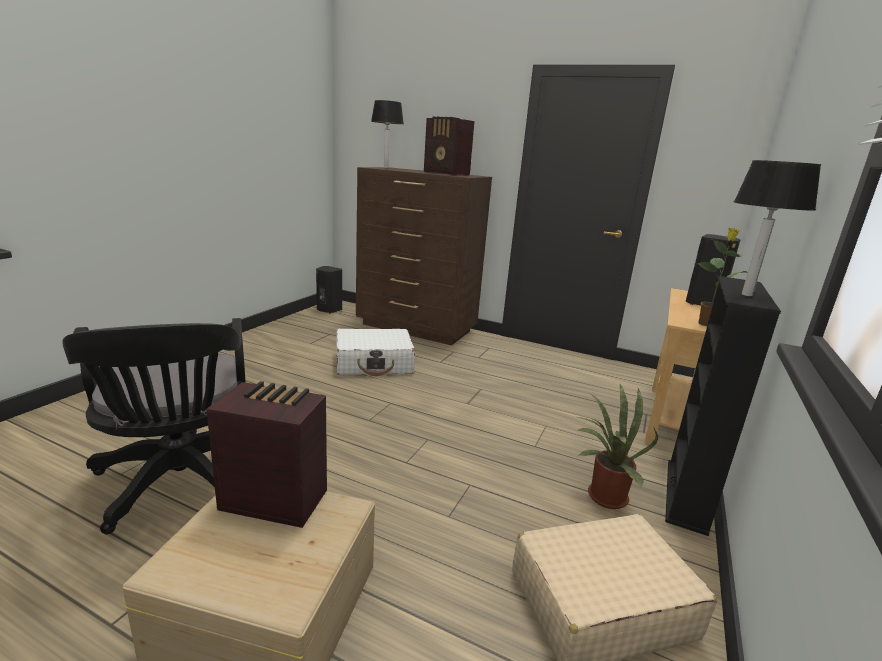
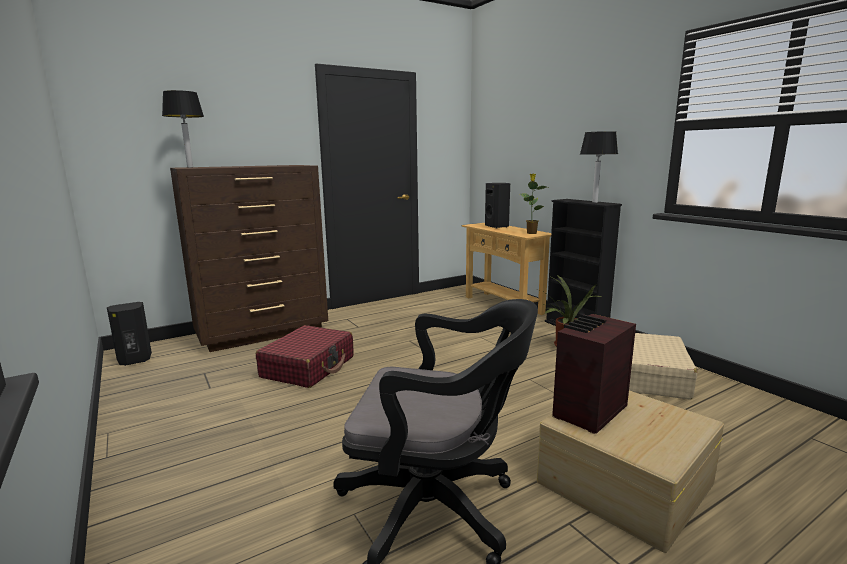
camera: 55 degrees left, 5 degrees down
(374, 363) = (308, 367): white suitcase -> red suitcase
(446, 173) = (273, 165): radio -> none

